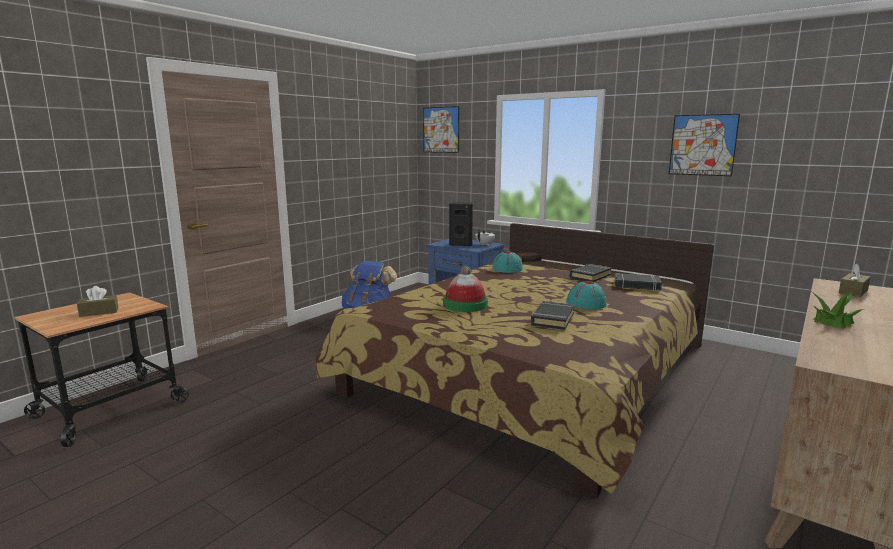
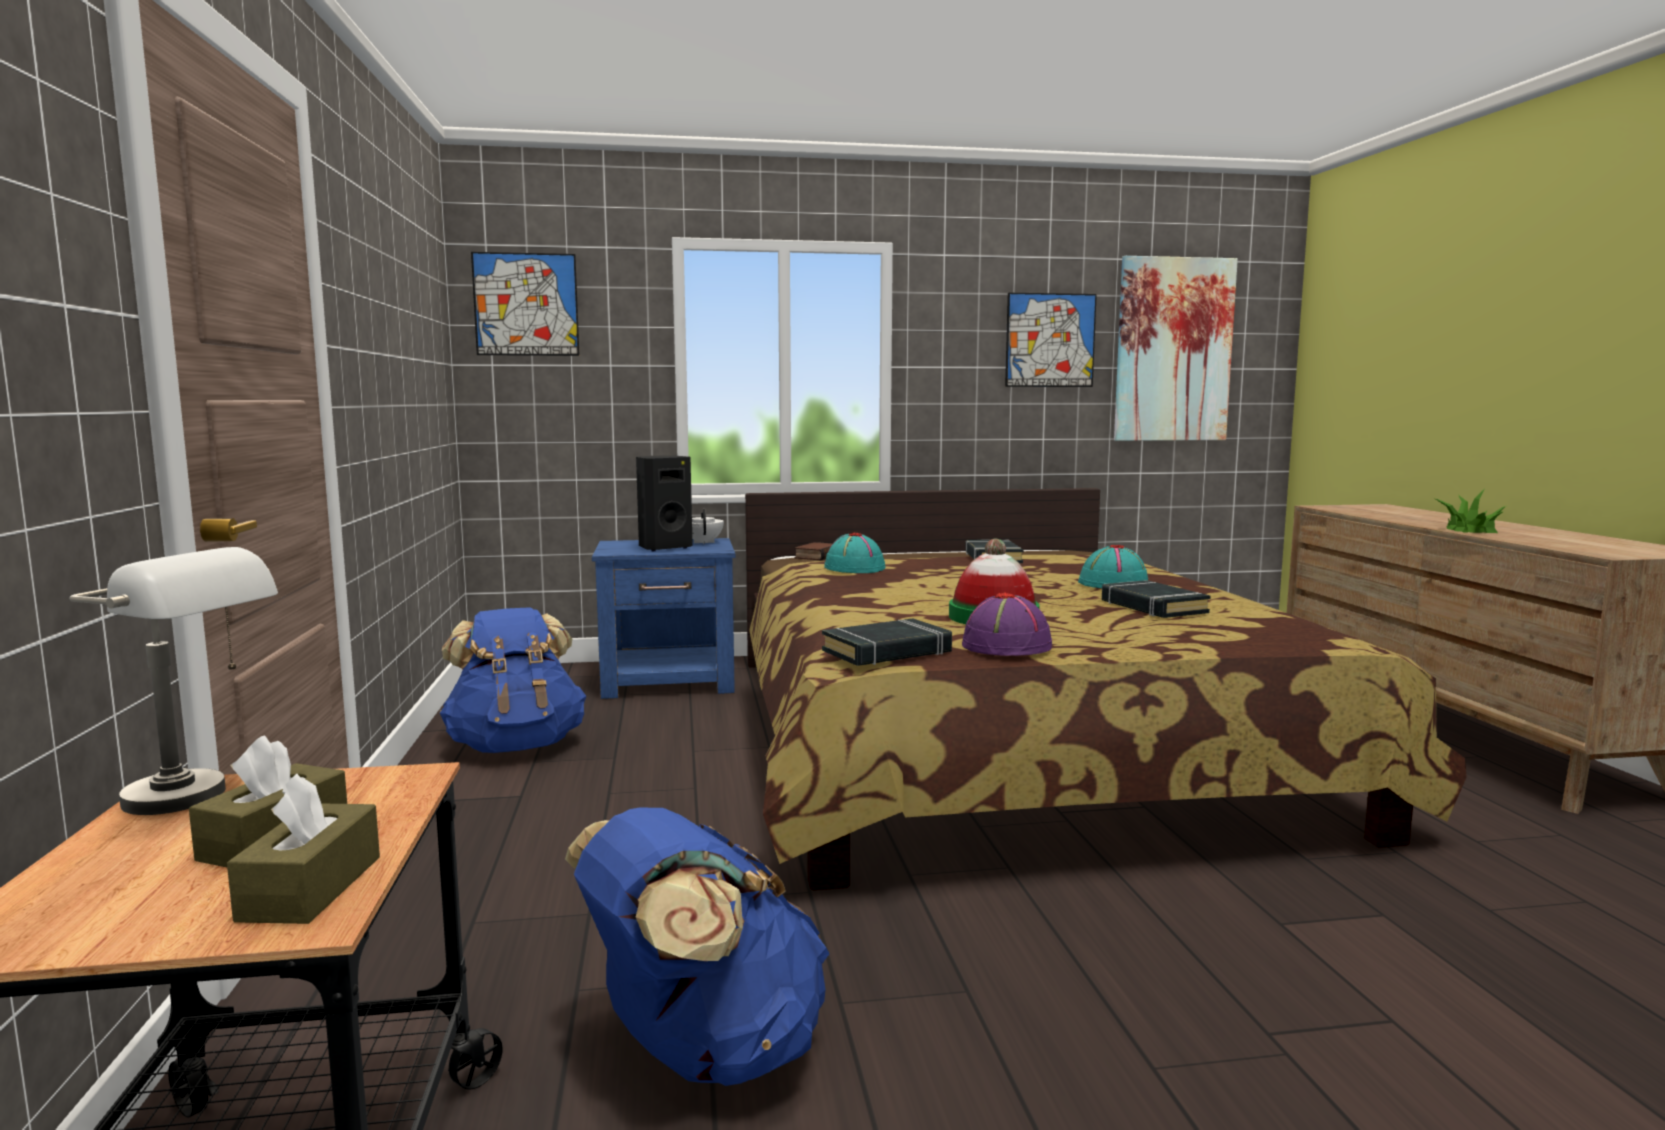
camera: 45 degrees left, 5 degrees down
(118, 299) = (202, 799): none -> grey table lamp
(222, 420) = (703, 1051): none -> blue backpack
(420, 317) = (1007, 646): none -> purple hat
(637, 285) = (1079, 558): black book -> black book (887, 652)
(804, 152) = (1173, 350): none -> picture
(853, 292) = (1368, 510): brown tissue box -> brown tissue box (311, 888)

